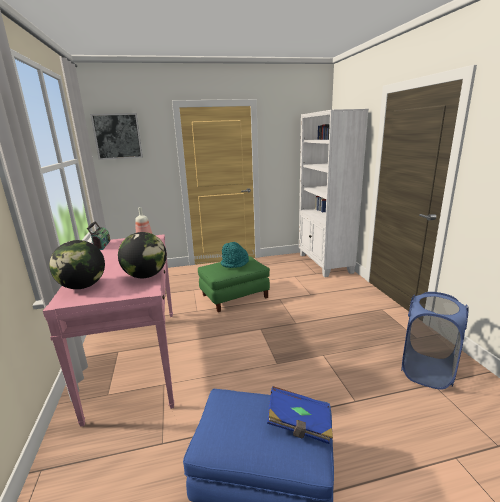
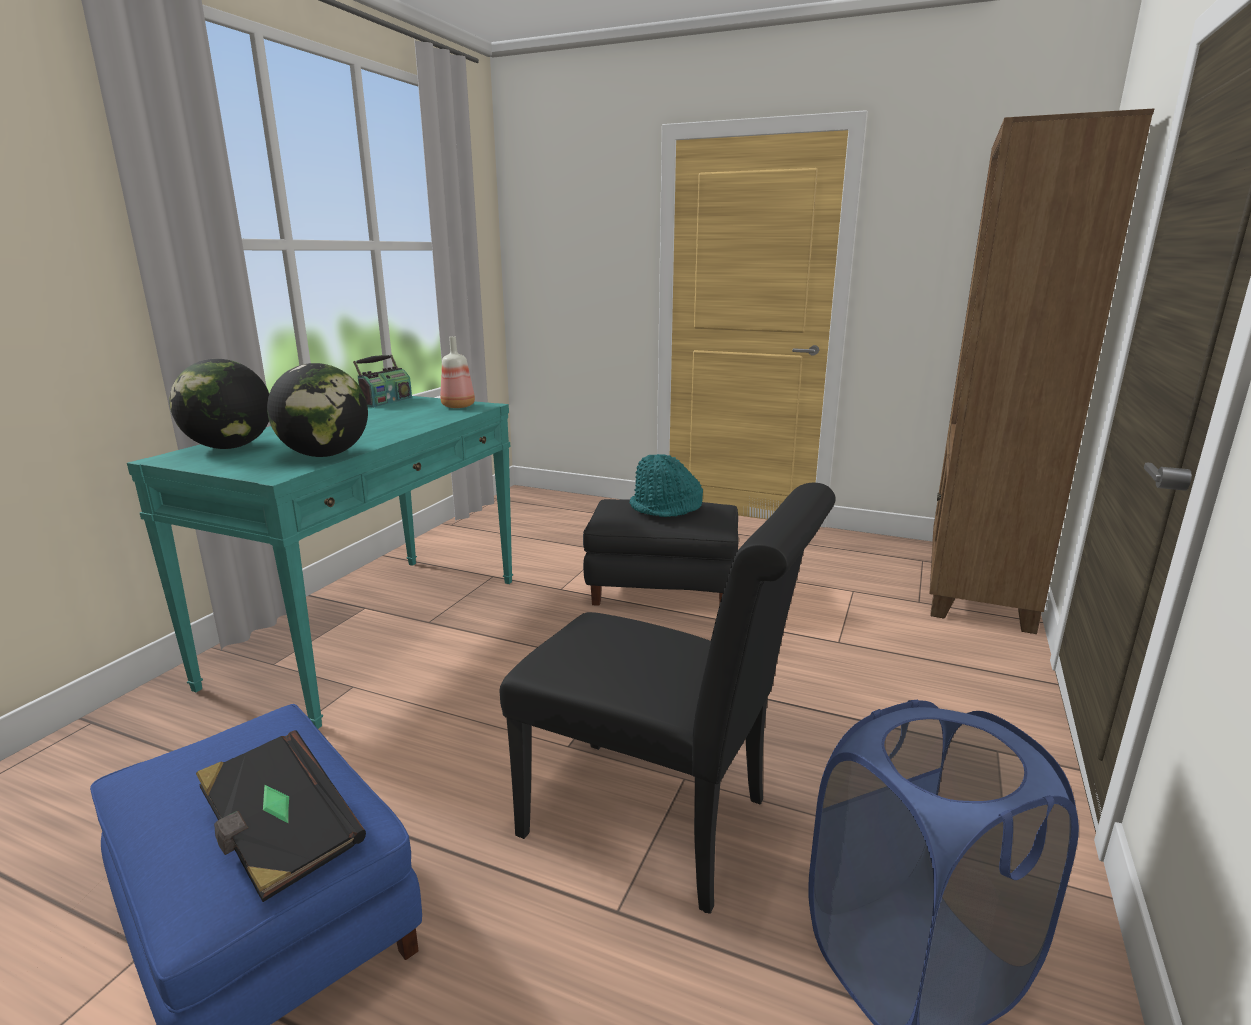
camera: 35 degrees right, 0 degrees up
(117, 136) = (551, 205): picture -> none
(136, 358) = (374, 628): pink console table -> turquoise console table
(234, 296) = (663, 587): green ottoman -> black ottoman
(299, 425) = (282, 836): blue book -> black book
(324, 263) = (976, 586): white bookcase -> brown bookcase
(334, 371) = (660, 823): none -> black chair

